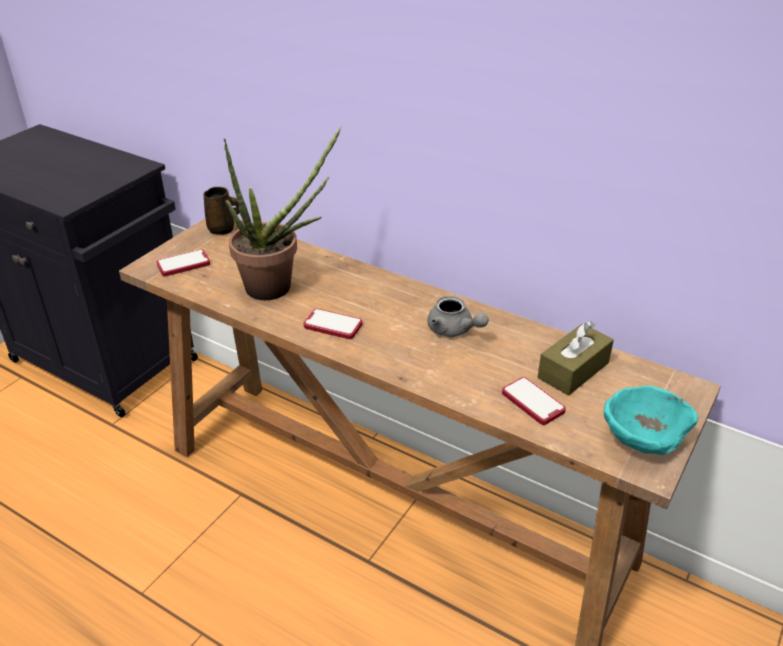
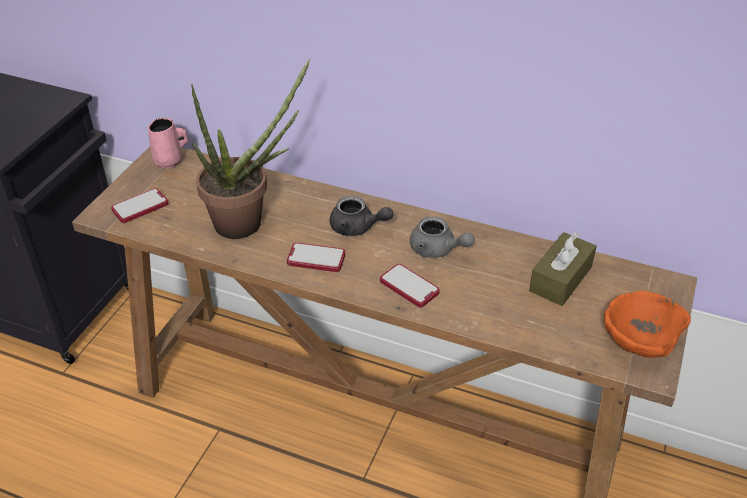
camera: 10 degrees left, 5 degrees up
(223, 229) = (170, 161): brown mug -> pink mug
(381, 303) = (357, 228): none -> grey teapot
(533, 402) = (530, 317): phone -> phone (409, 287)
(641, 439) = (637, 342): turquoise bowl -> orange bowl

